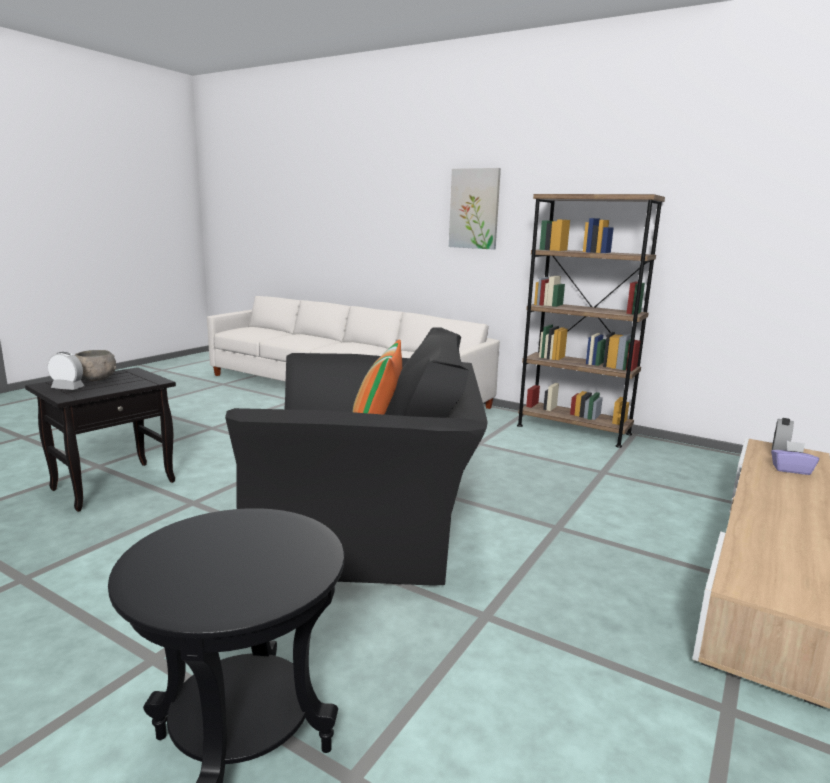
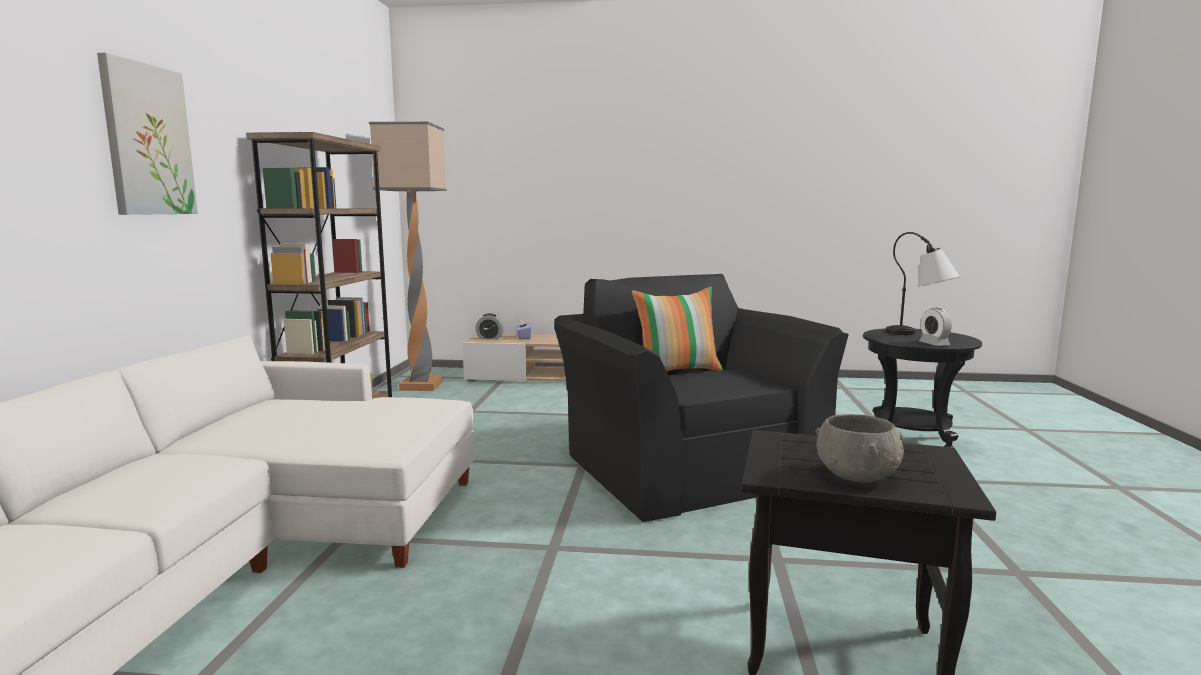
camera: 115 degrees left, 5 degrees down
(68, 388) = (920, 470): alarm clock -> alarm clock (934, 344)
(243, 567) = (919, 335): none -> table lamp
(711, 465) = (422, 386): none -> floor lamp

